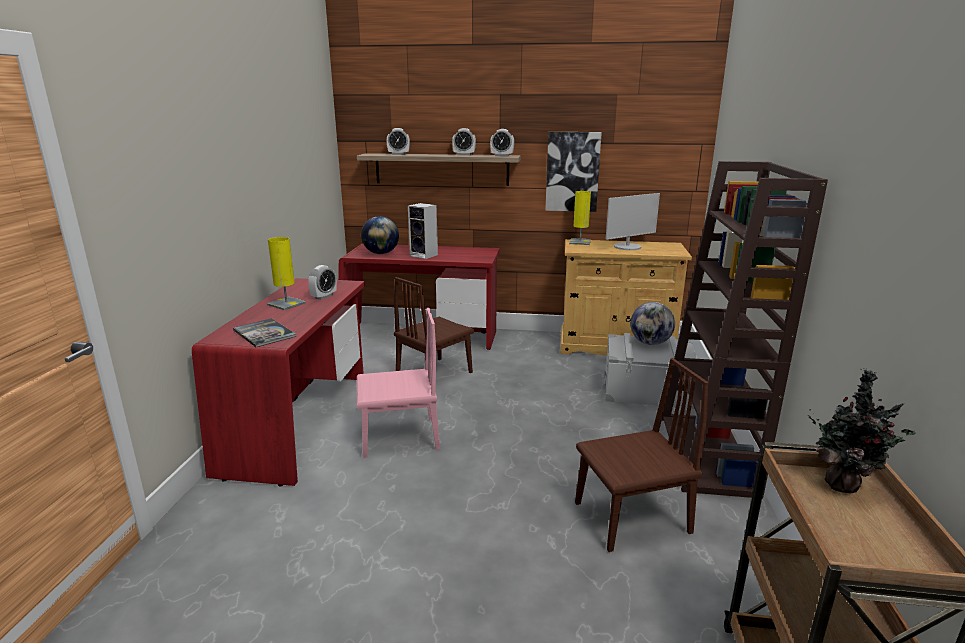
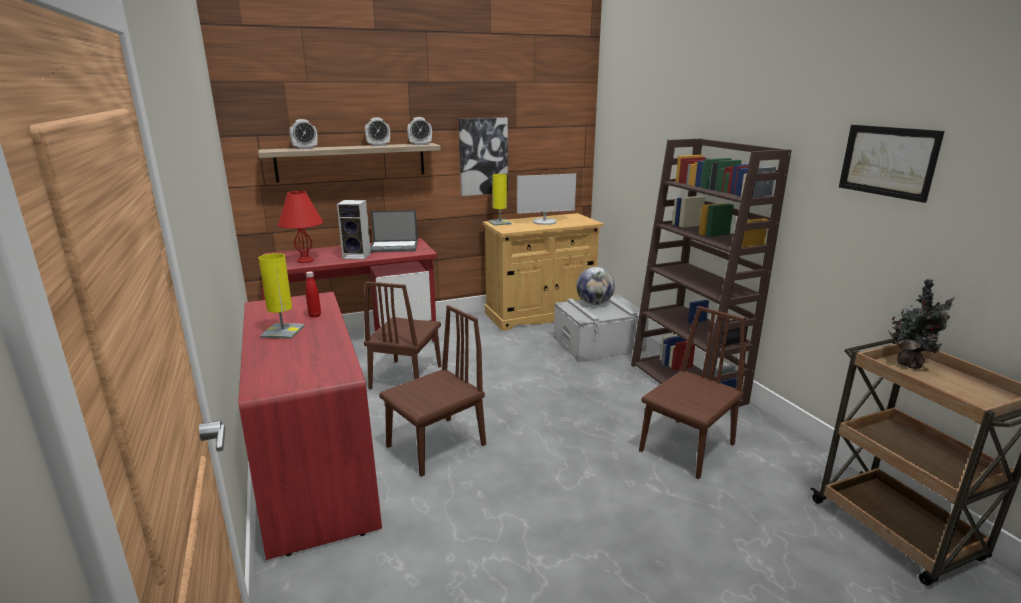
camera: 30 degrees left, 0 degrees up
(264, 333) = (310, 368): book -> none
(324, 296) = (315, 315): alarm clock -> red bottle
(381, 253) = (305, 260): globe -> red table lamp
(399, 437) = (436, 445): pink chair -> brown chair
(465, 252) = (394, 247): none -> laptop
(627, 247) = (544, 222): monitor -> monitor turned 45 degrees clockwise
(902, 200) = (887, 161): none -> picture

